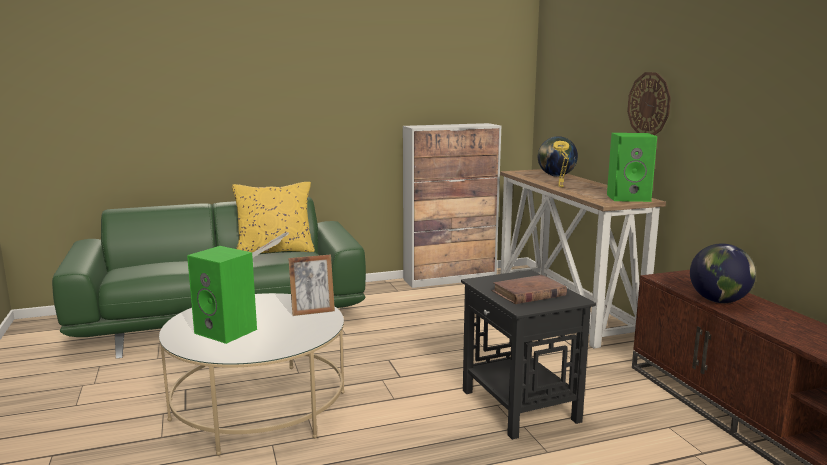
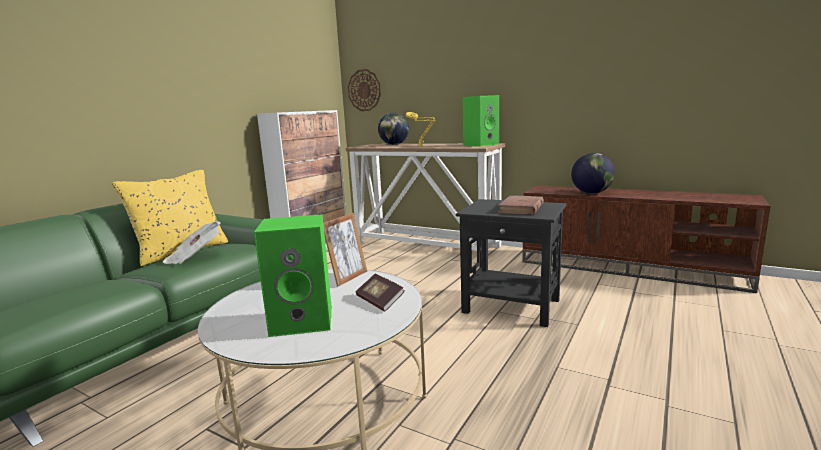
camera: 40 degrees left, 0 degrees up
(289, 337) = (380, 301): none -> book
(649, 104) = (476, 76): wall clock -> wall clock (364, 90)

